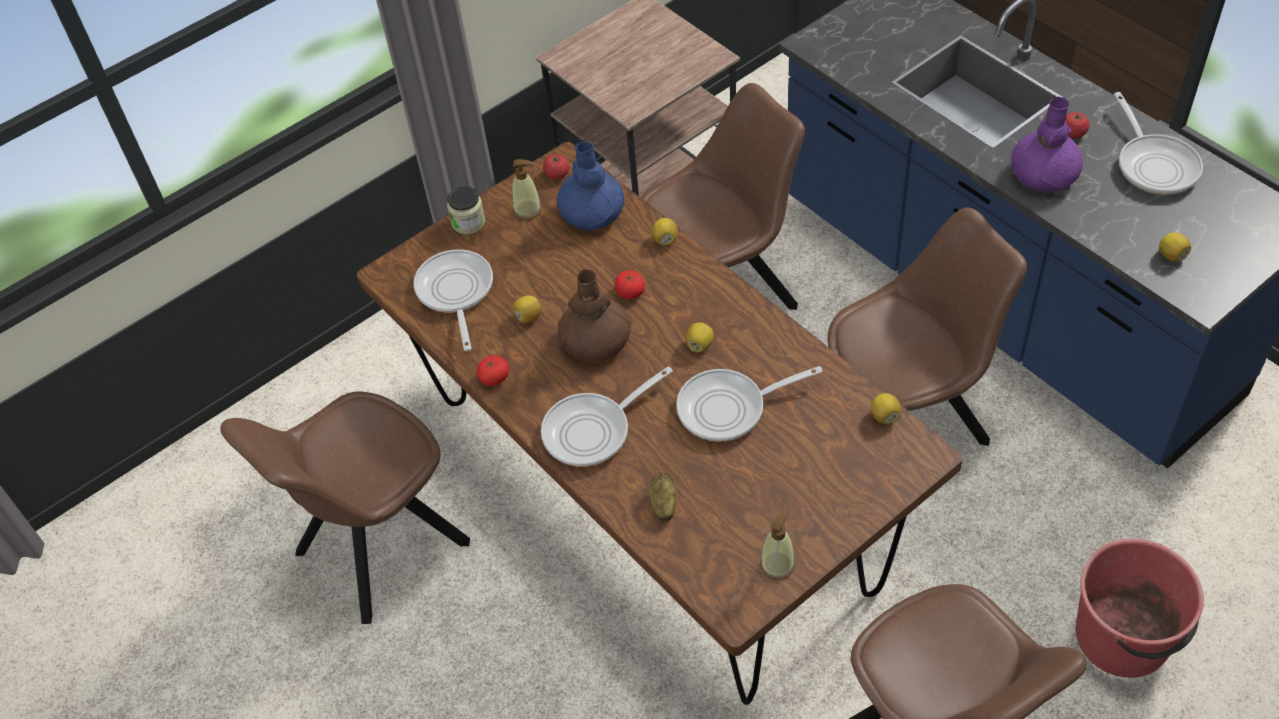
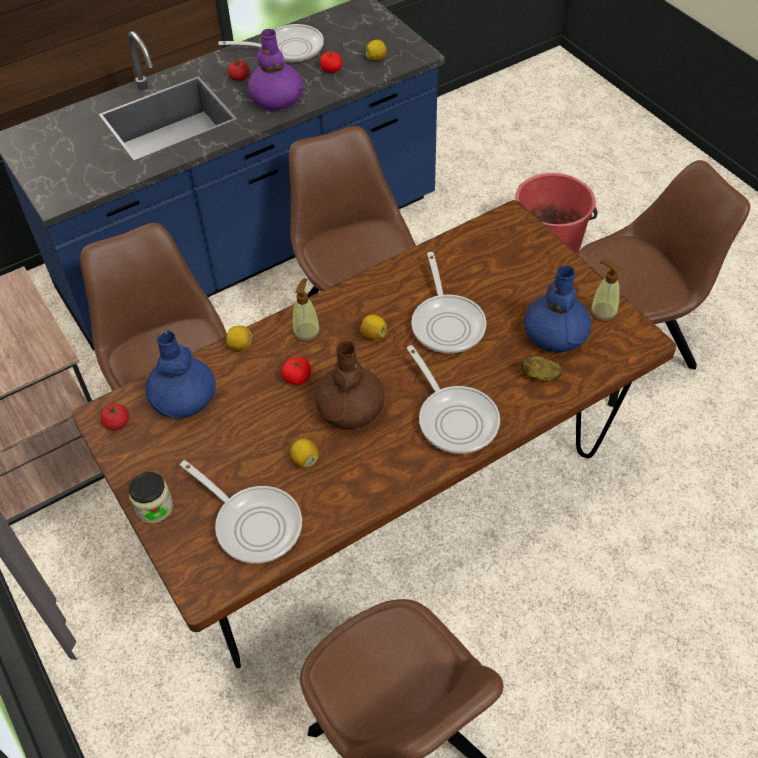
camera: 85 degrees left, 0 degrees up
(455, 293) = (253, 523): frying pan -> frying pan turned 135 degrees counterclockwise
(494, 377) = (376, 493): tomato -> tomato (331, 69)
(528, 210) = (158, 452): soap dispenser -> soap dispenser (306, 332)
(729, 515) = (554, 335): none -> blue vase
(884, 416) = (471, 233): lemon -> none

